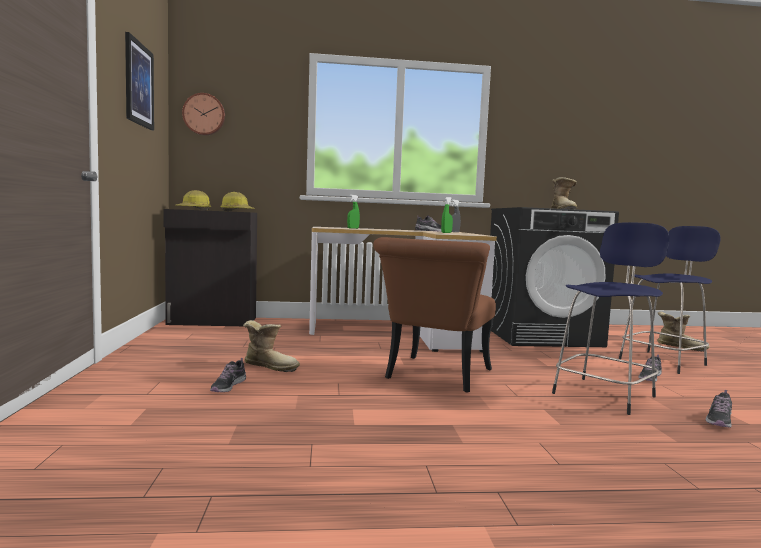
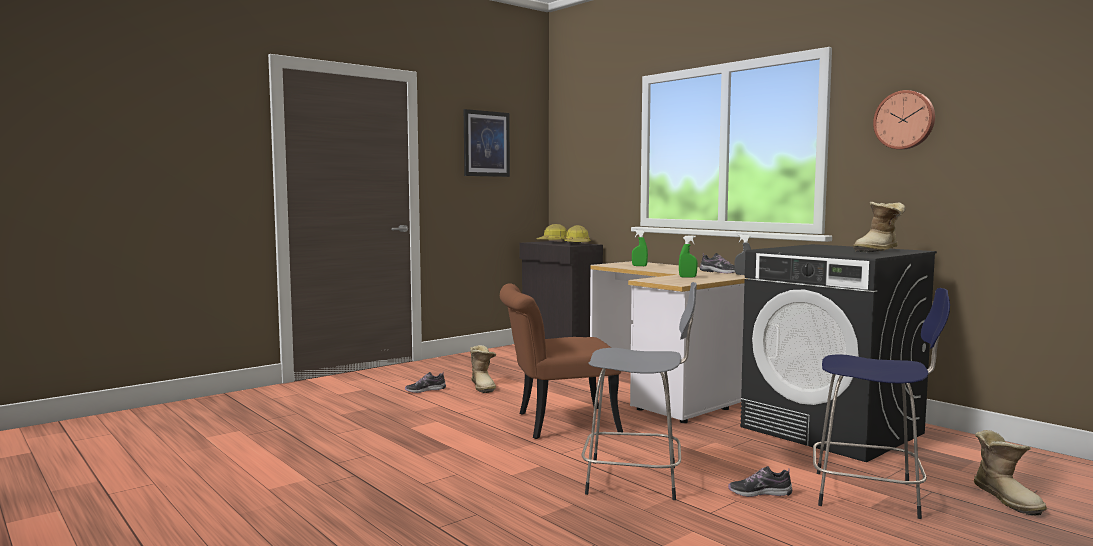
camera: 55 degrees right, 0 degrees up
(204, 114) = (569, 152): wall clock -> wall clock (904, 120)
(605, 394) = (636, 480): blue stool -> grey stool
(719, 420) = (646, 531): shoe -> none

